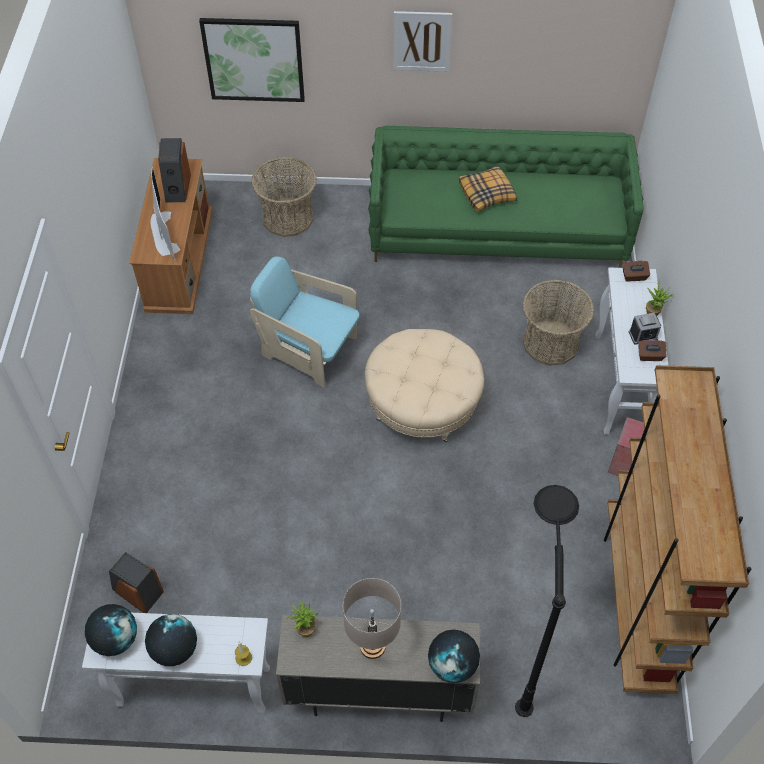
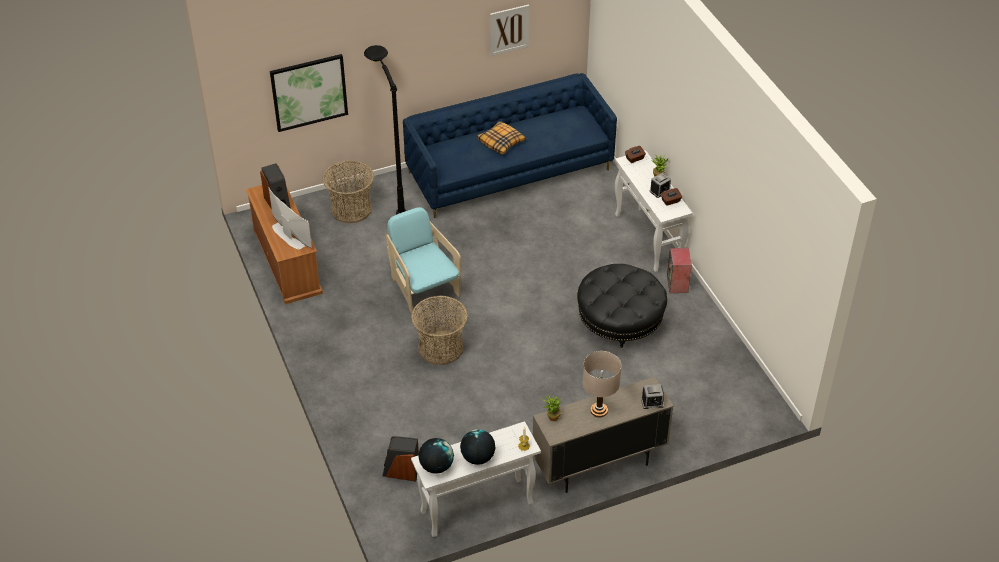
camera: 25 degrees left, 10 degrees down
(309, 349) = (423, 288): turquoise armchair -> turquoise armchair turned 60 degrees clockwise
(422, 41) = (429, 45): picture -> picture (509, 30)
(422, 403) = (524, 294): beige ottoman -> none
(452, 665) = (652, 402): globe -> alarm clock
(497, 230) = (509, 170): green sofa -> blue sofa
(521, 488) = (620, 321): none -> black ottoman
(522, 652) = (674, 410): black floor lamp -> black floor lamp (390, 192)
(550, 343) = (588, 229): basket -> basket (440, 348)
(636, 602) = (728, 358): brown bookcase -> none

